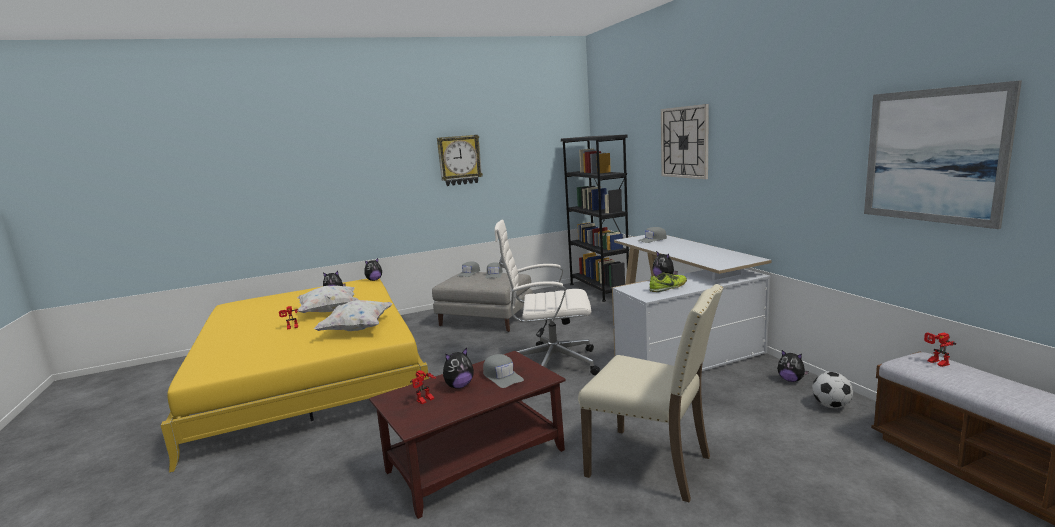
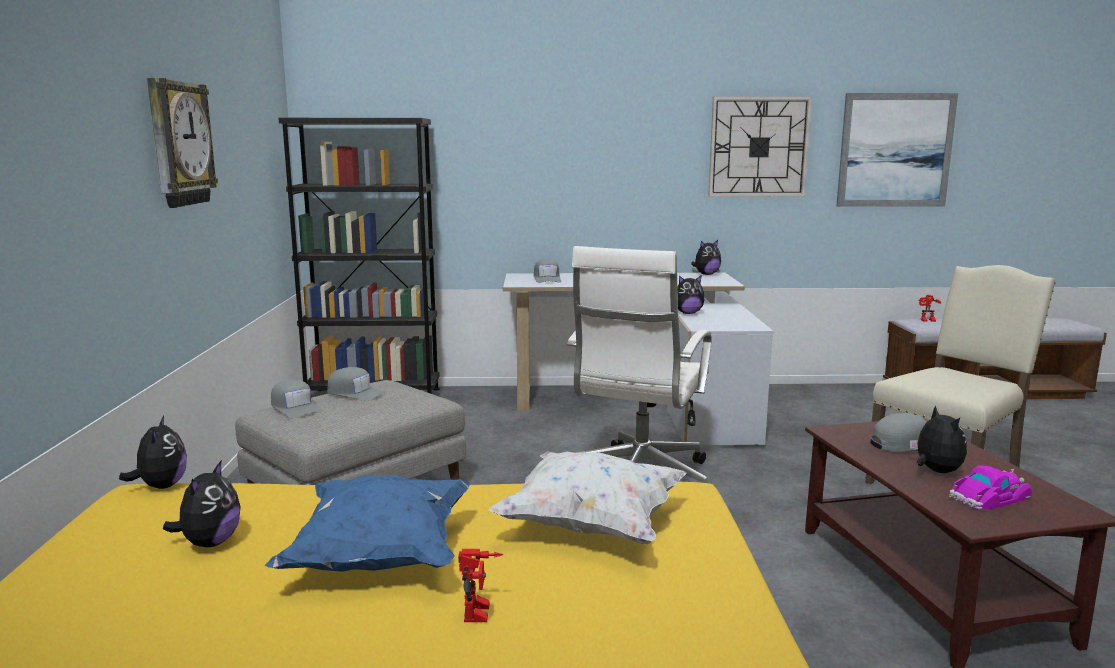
camera: 70 degrees left, 0 degrees up
(329, 311) = (380, 557): white pillow -> blue pillow
(425, 401) = (989, 496): toy robot -> toy car
(668, 288) = (725, 317): shoe -> none
(684, 142) = (569, 135): wall clock -> wall clock (758, 147)
(791, 380) = (785, 393): plush toy -> plush toy (706, 274)
(831, 405) = (846, 396): football -> none

